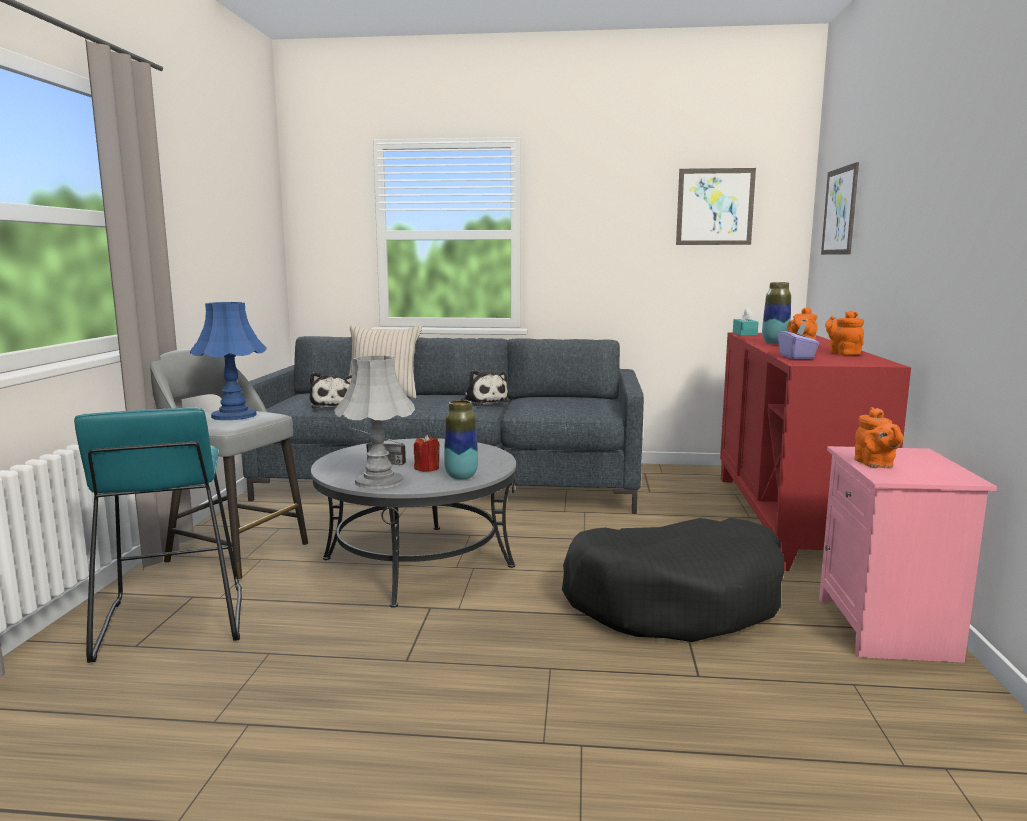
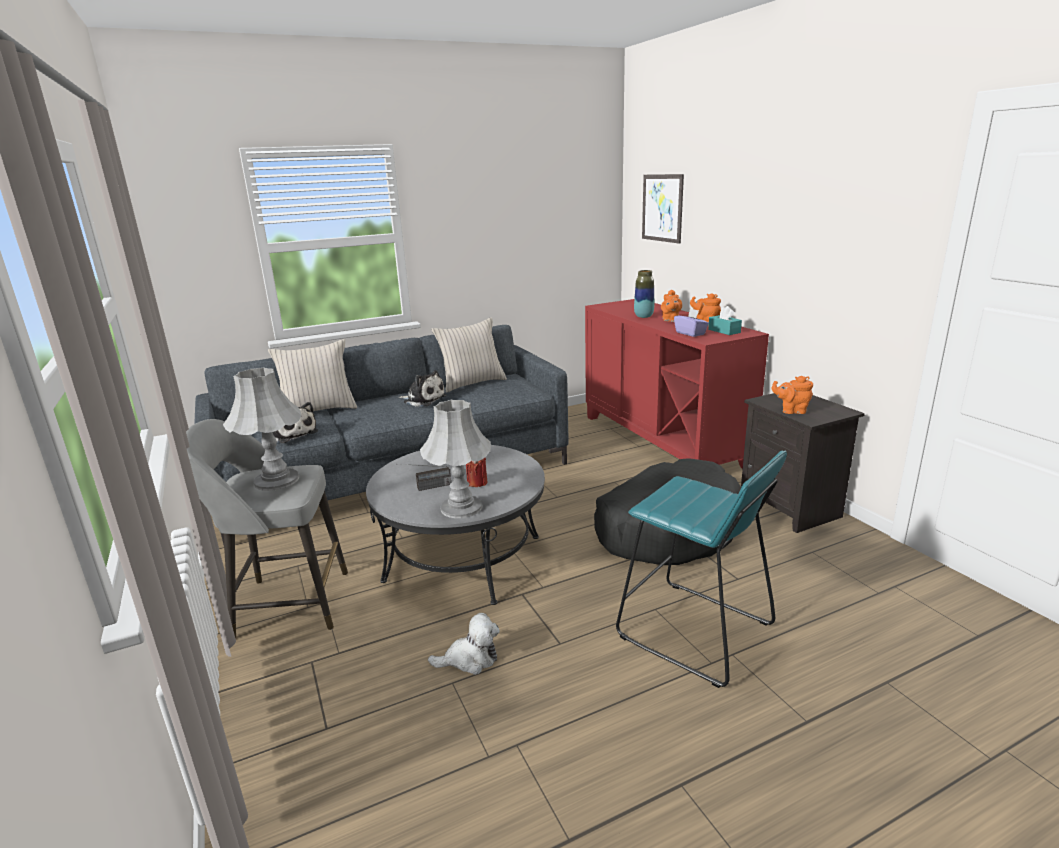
camera: 30 degrees left, 10 degrees up
(171, 621) = (326, 692): turquoise stool -> turquoise stool (694, 631)
(233, 415) = (276, 480): blue table lamp -> grey table lamp
(309, 641) = (470, 659): none -> plush toy
(461, 476) = (516, 483): vase -> none
(552, 398) = (472, 383): none -> beige pillow
(715, 207) = (556, 201): picture -> none
(744, 334) = (601, 306): turquoise tissue box -> turquoise tissue box (724, 331)
(875, 465) = (791, 411): orange teapot -> orange teapot turned 135 degrees clockwise
(889, 629) = (791, 508): pink nightstand -> black nightstand

